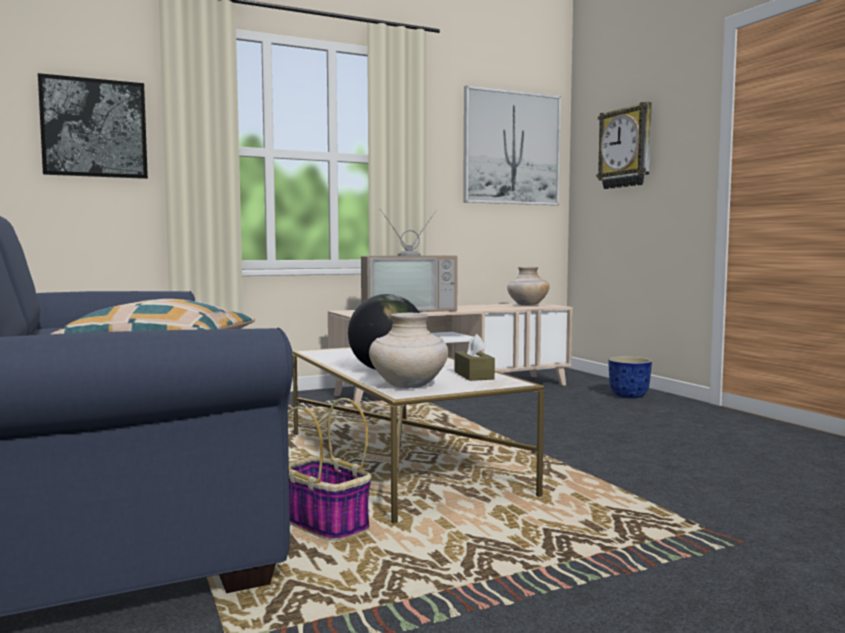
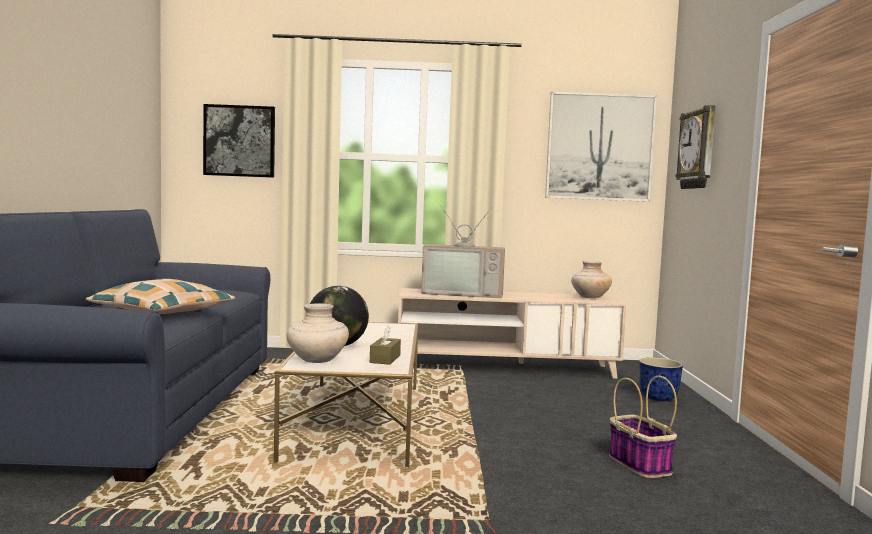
camera: 25 degrees right, 0 degrees up
(324, 524) = (234, 453): basket -> basket (638, 464)

